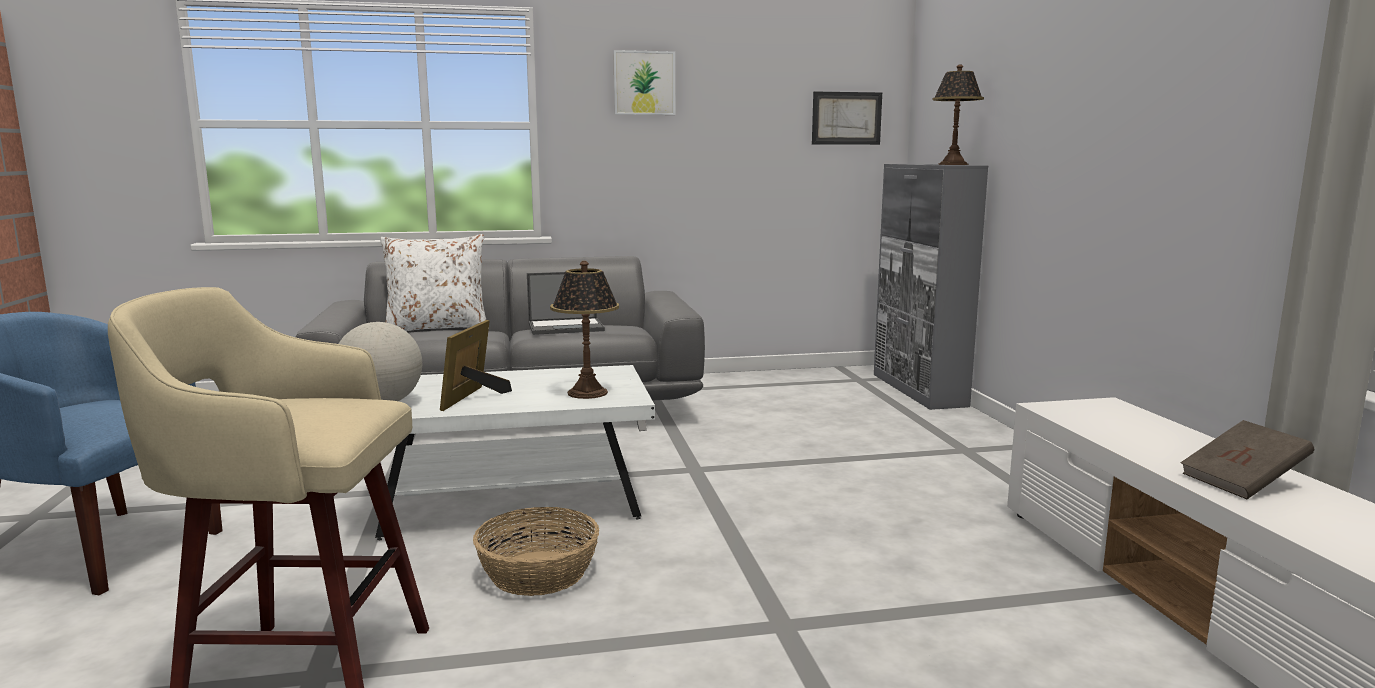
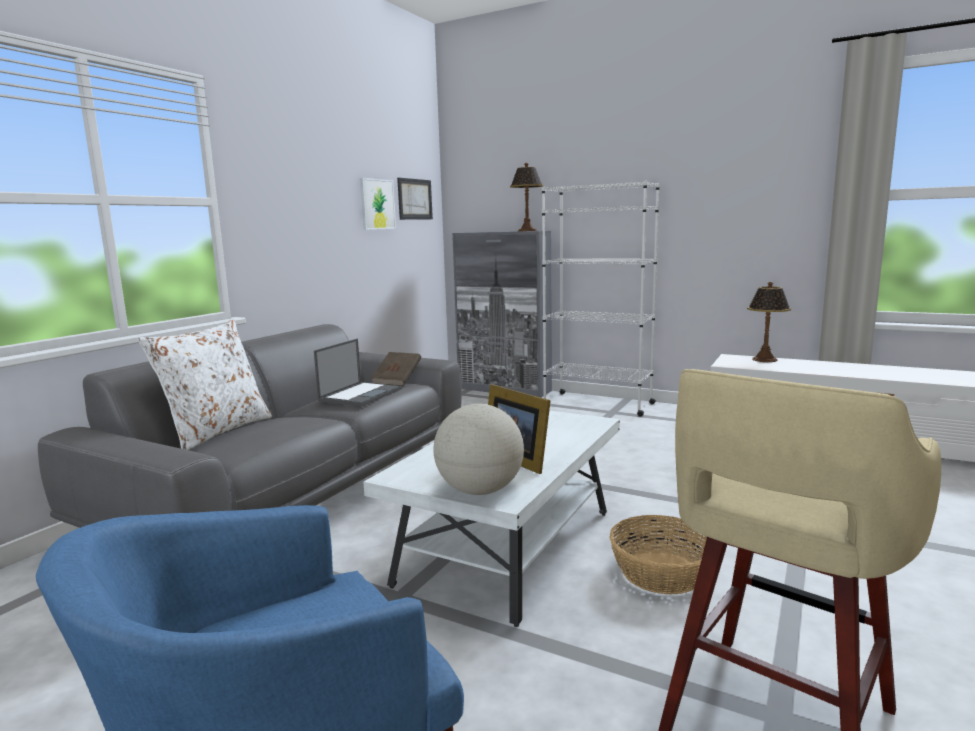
camera: 50 degrees left, 0 degrees up
(587, 393) = (561, 427): table lamp -> table lamp (765, 359)
(644, 83) = (296, 163): picture -> picture (377, 204)
(979, 437) = (598, 404): none -> white bookcase
(1242, 482) = (864, 371): brown book -> brown book (397, 380)

